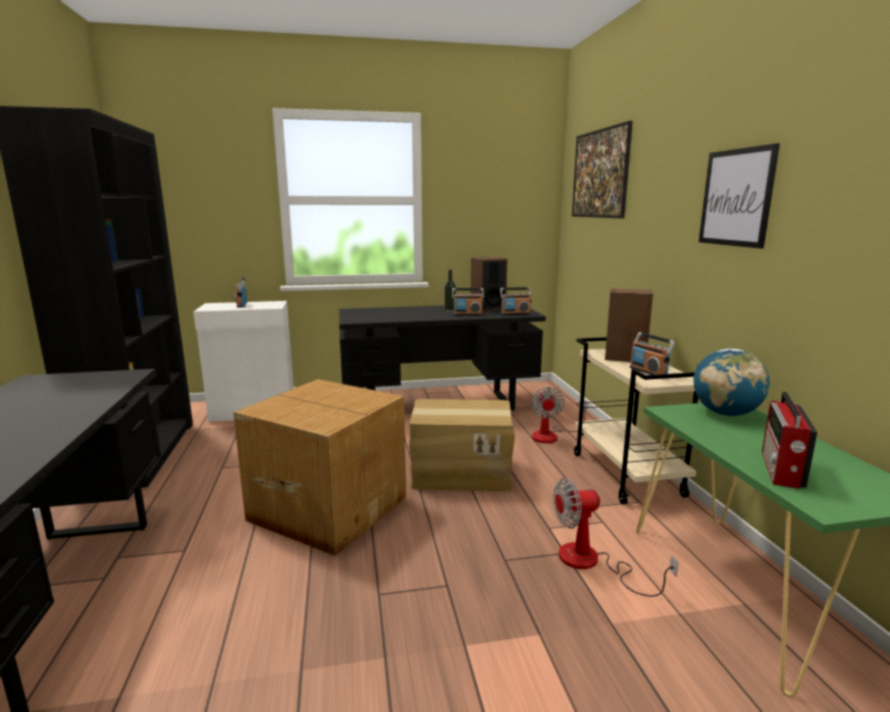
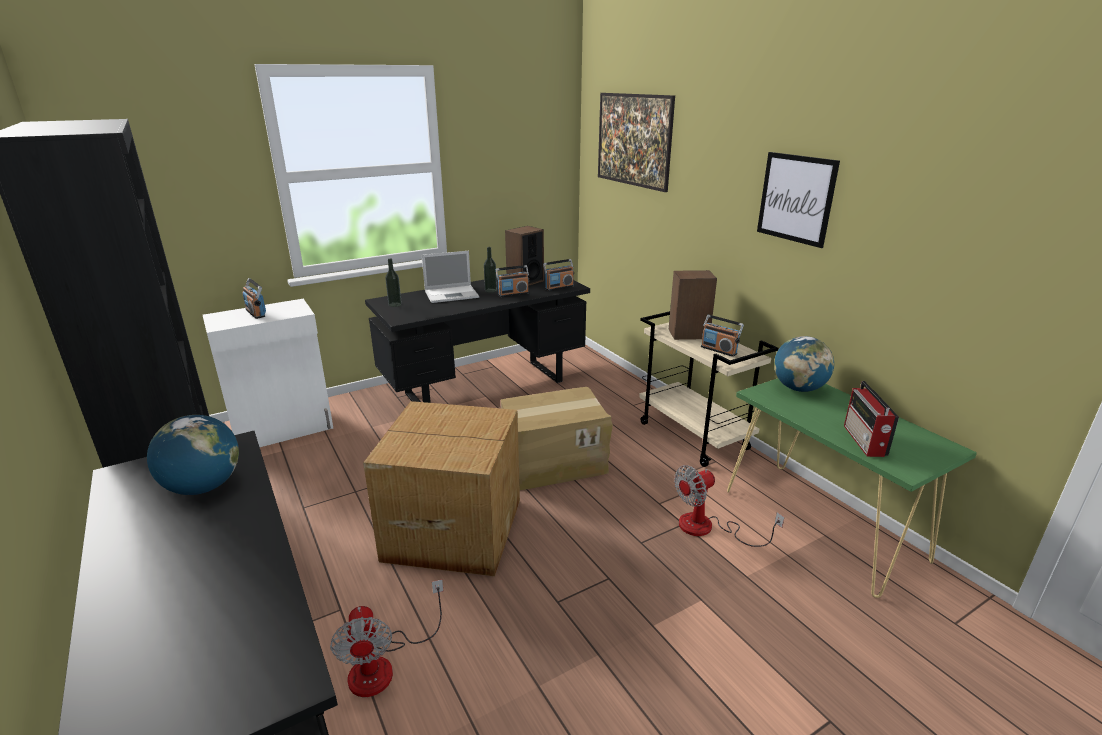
camera: 20 degrees left, 10 degrees up
(72, 394) = (203, 487): none -> globe
(359, 313) = (395, 304): none -> bottle
(414, 311) = (452, 294): none -> laptop
(551, 435) = (611, 405): fan -> fan (384, 665)

